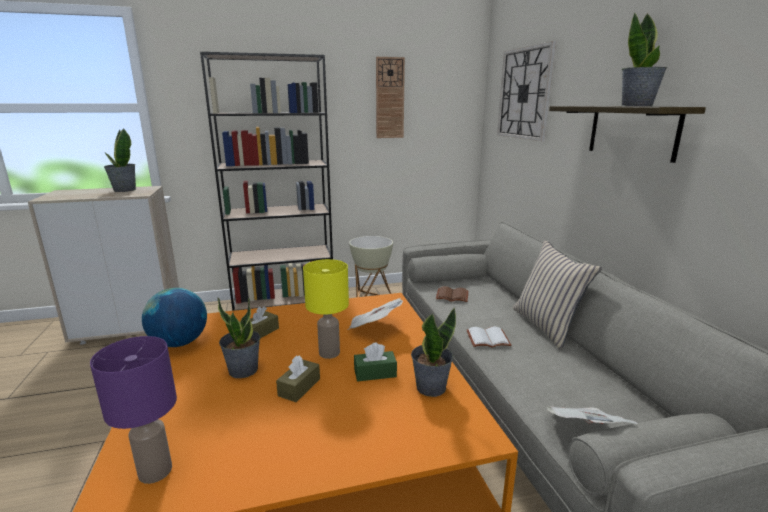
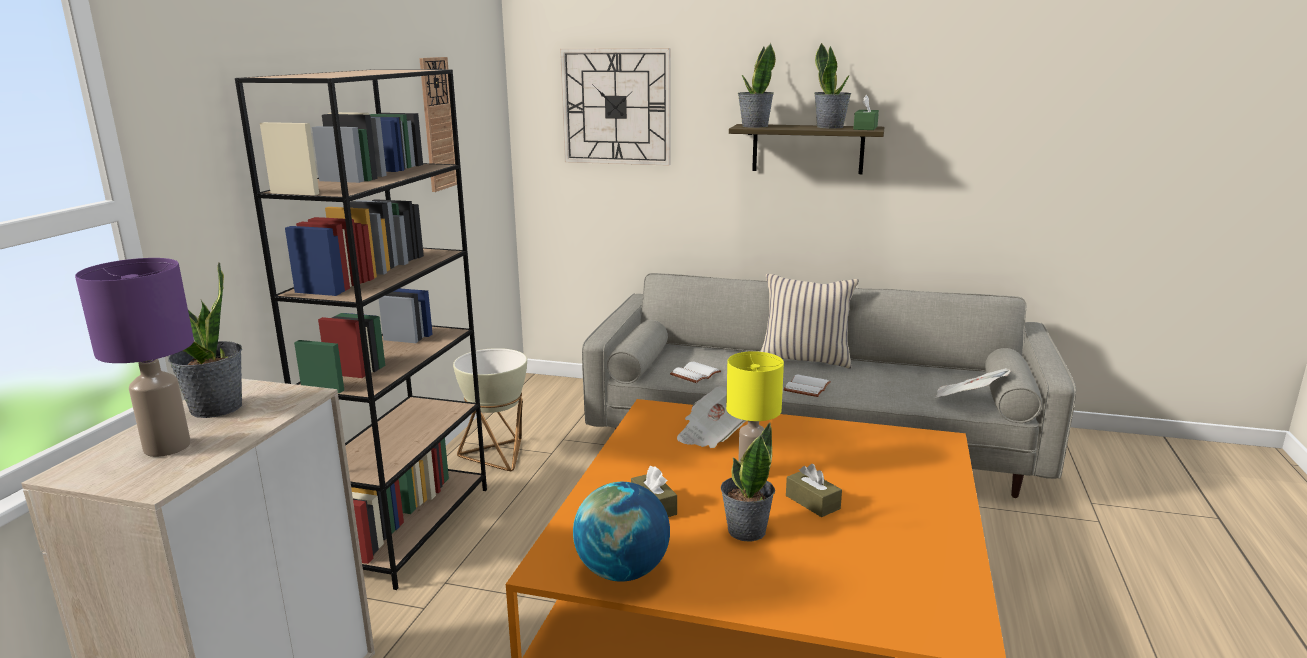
camera: 60 degrees left, 0 degrees up
(155, 471) = (916, 605): purple table lamp -> purple table lamp (165, 447)
(375, 373) = (815, 457): green tissue box -> green tissue box (865, 128)
(430, 387) = (859, 439): potted plant -> potted plant (754, 126)
(452, 295) = (695, 373): brown book -> white book

